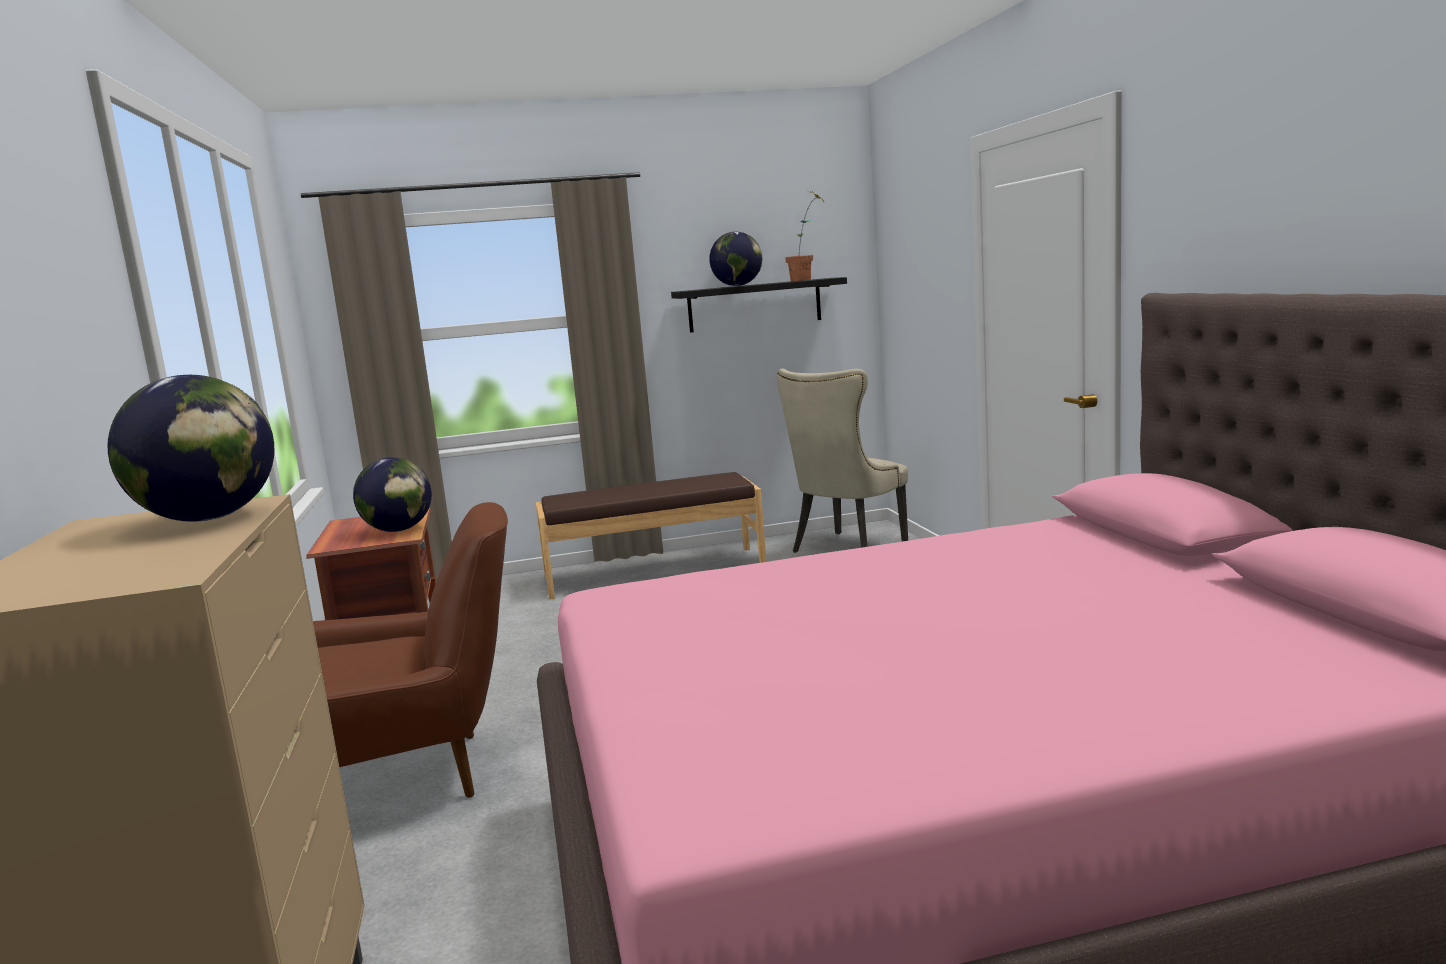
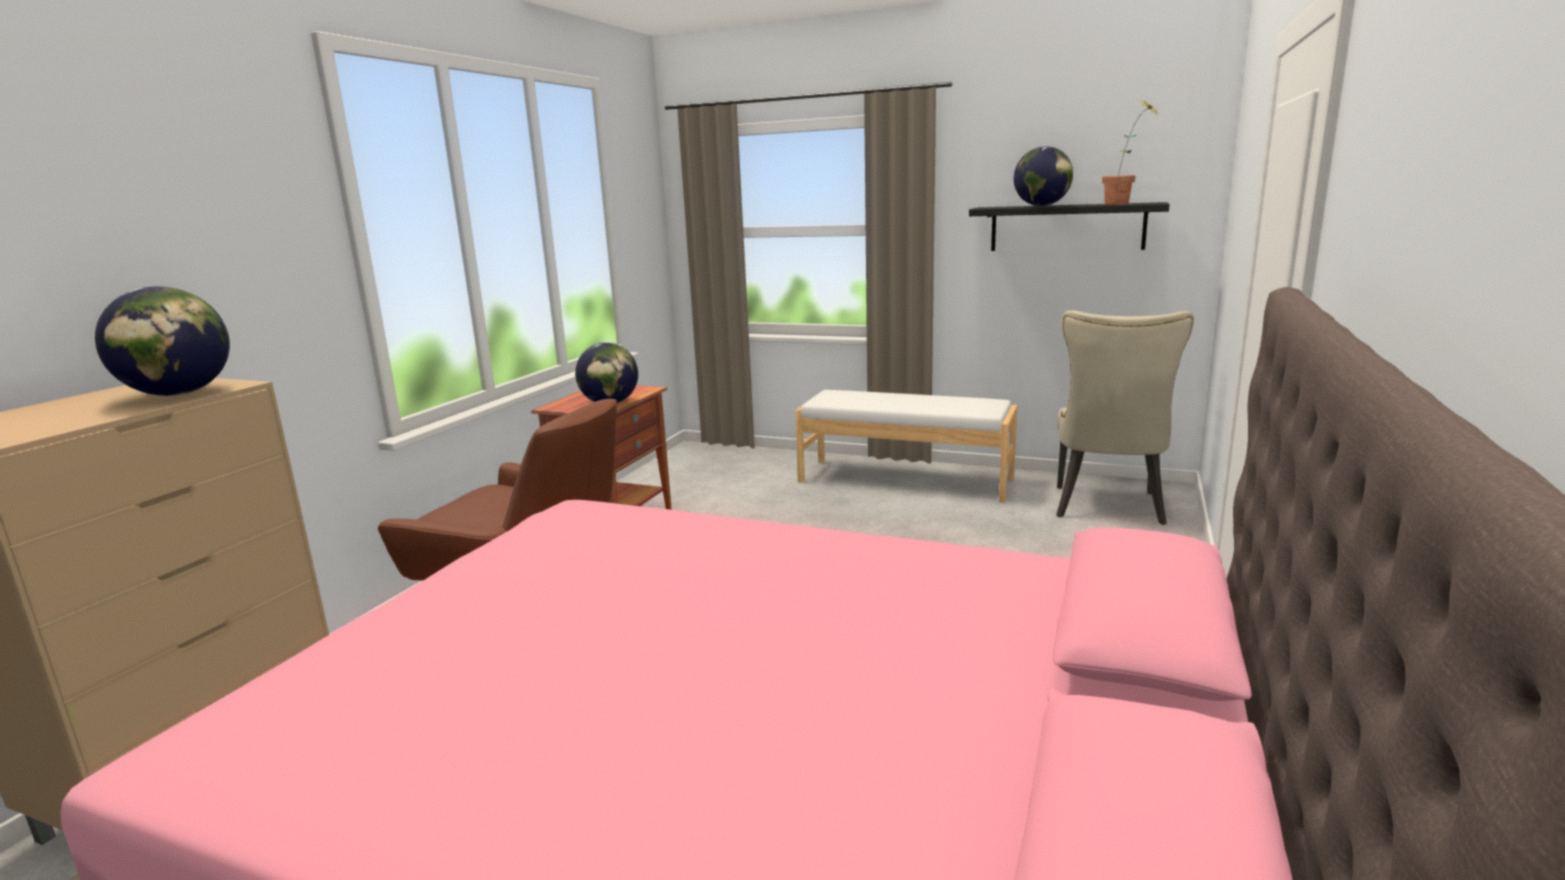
camera: 35 degrees right, 5 degrees up
(654, 572) = (905, 479): brown bench -> white bench
(848, 549) = (1107, 506): beige chair -> beige chair turned 60 degrees counterclockwise

